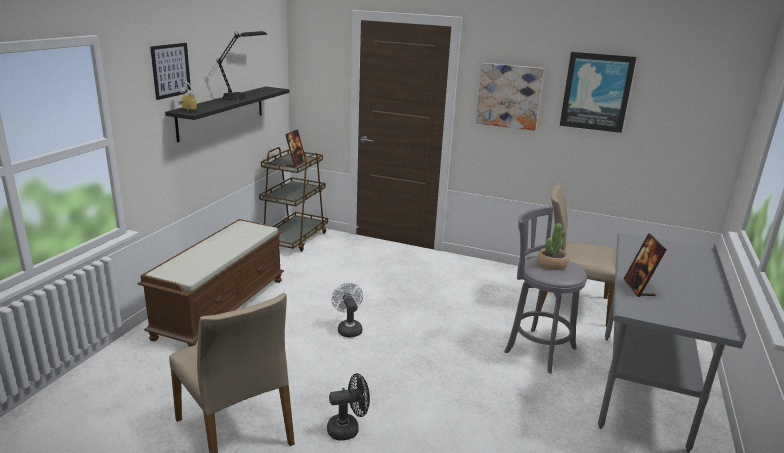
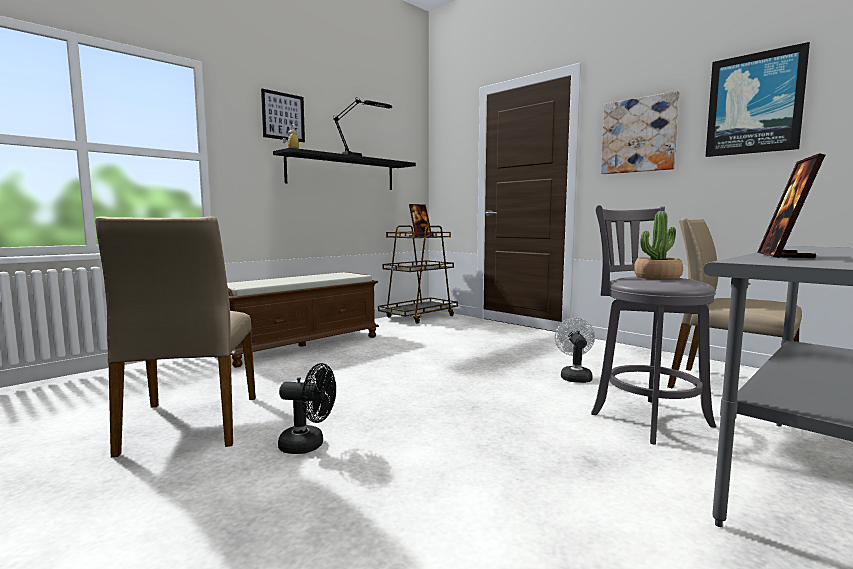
camera: 25 degrees right, 15 degrees down
(348, 328) = (405, 371): white fan -> white fan (574, 376)

